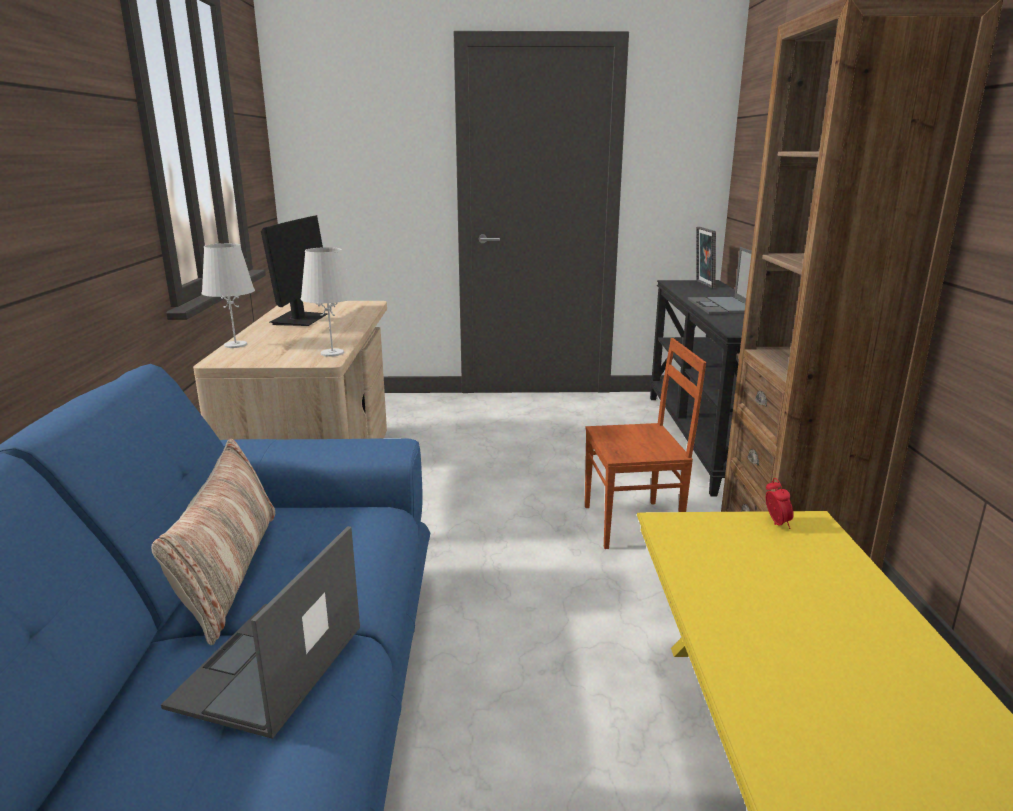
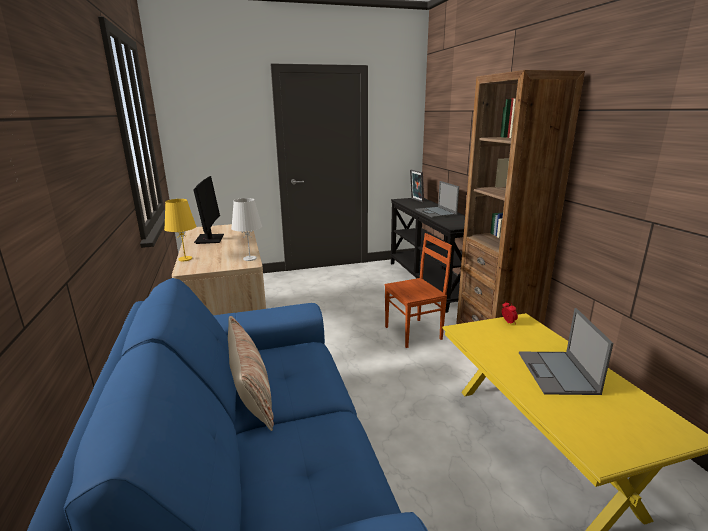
camera: 15 degrees left, 0 degrees up
(235, 345) = (185, 259): white table lamp -> yellow table lamp
(268, 667) = (311, 435): laptop -> laptop (557, 373)

